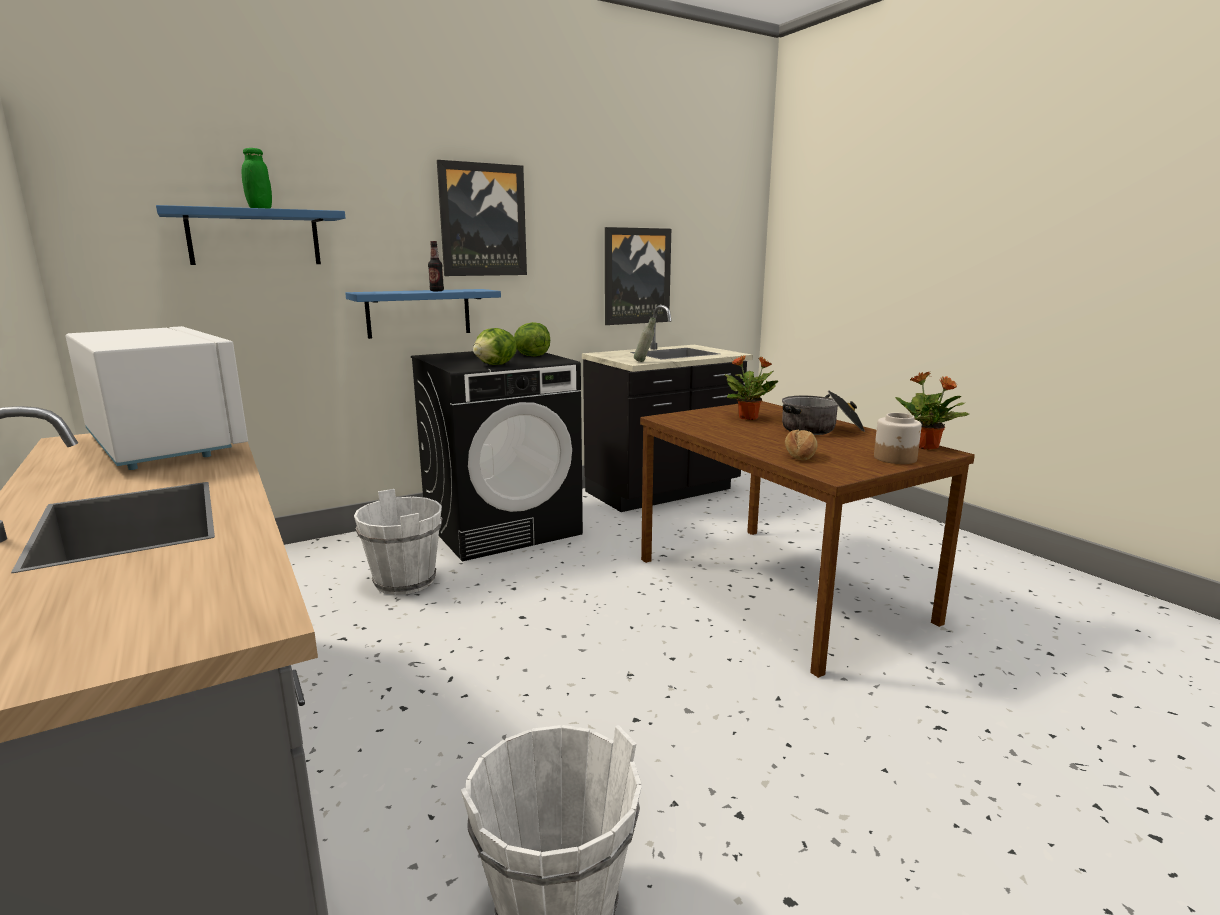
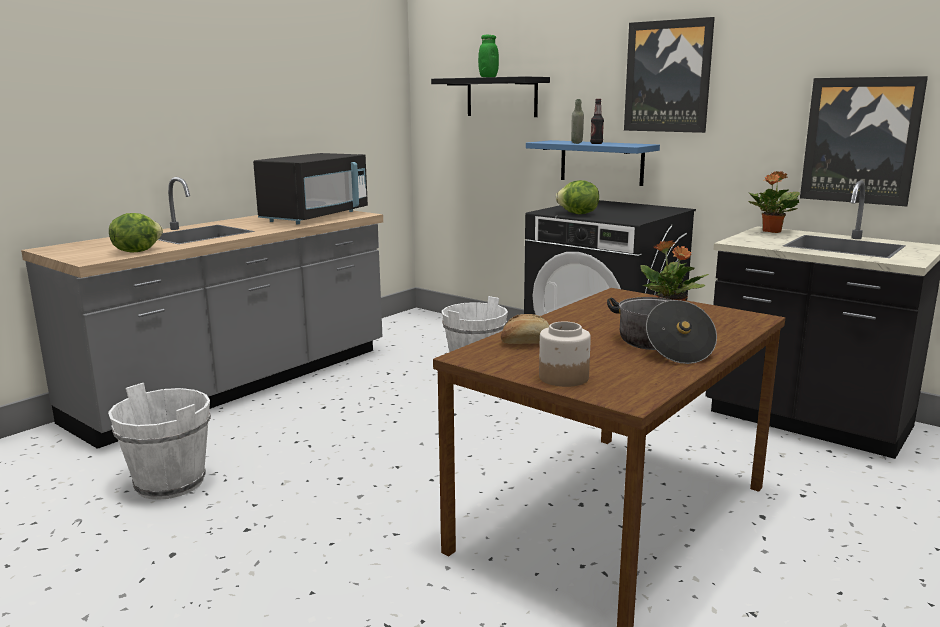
camera: 70 degrees right, 0 degrees up
(166, 444) = (316, 217): white microwave -> black microwave
(254, 238) = (501, 97): blue shelf -> black shelf
(531, 356) = (643, 214): lettuce -> lettuce (136, 251)
(644, 361) = (747, 243): grey bottle -> grey bottle (576, 143)
(926, 447) = (642, 393): potted plant -> potted plant (771, 231)

